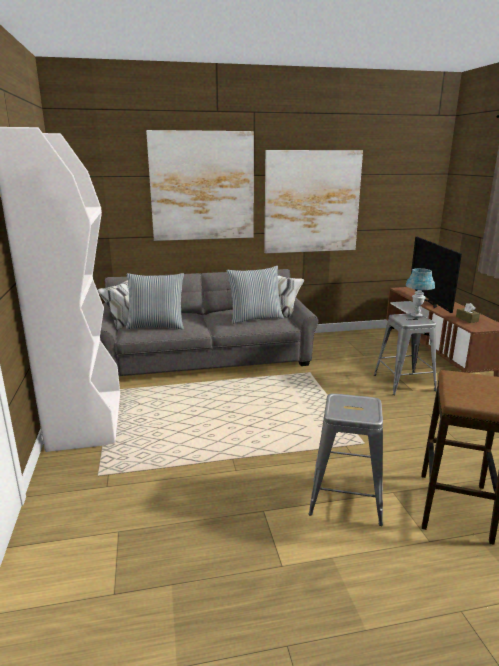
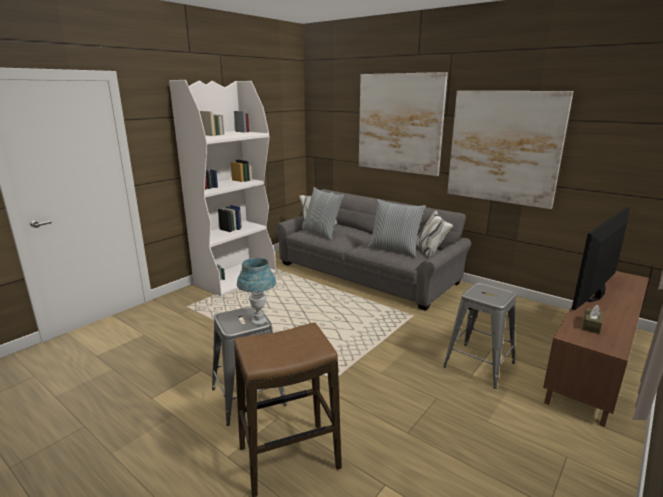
camera: 50 degrees right, 0 degrees up
(416, 315) = (504, 293): blue table lamp -> blue table lamp (259, 321)

